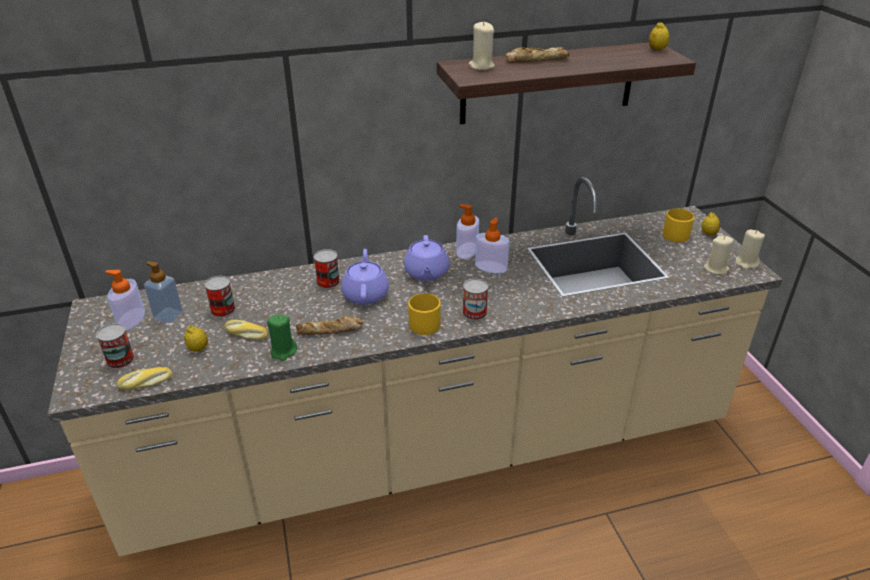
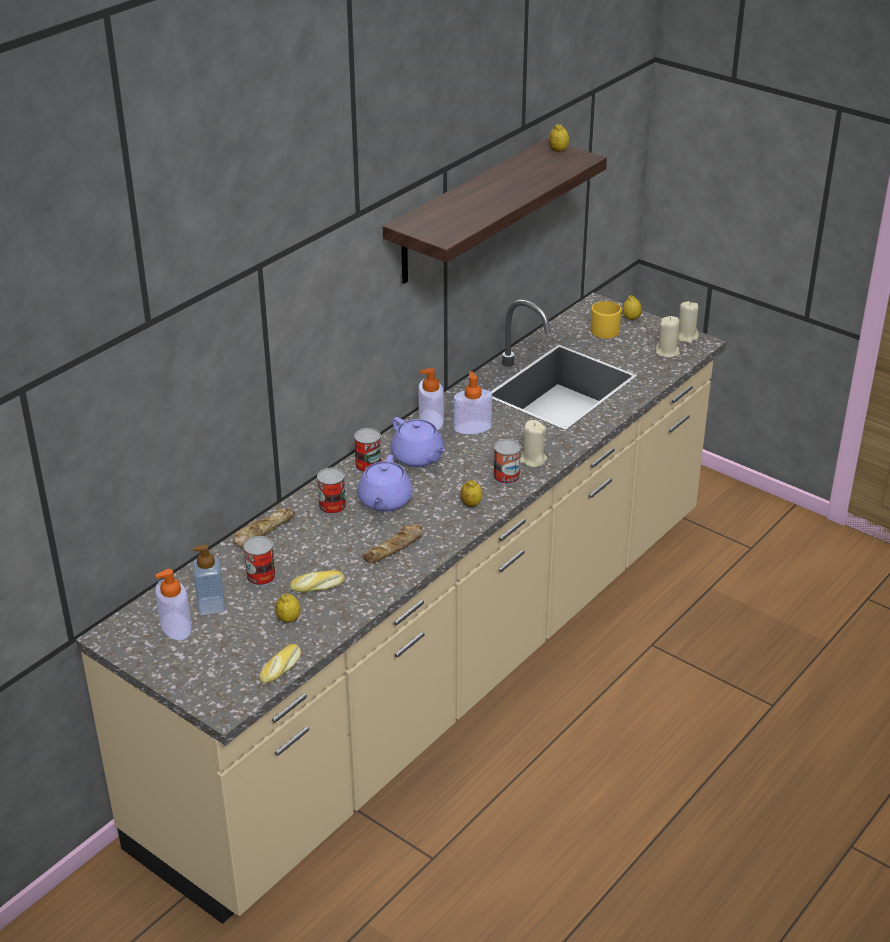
camera: 35 degrees left, 0 degrees up
(120, 360) = (224, 663): can -> can (368, 465)
(283, 351) = (375, 584): green candle -> none
(365, 294) = (385, 501): purple teapot -> purple teapot turned 135 degrees counterclockwise
(423, 322) = (471, 504): yellow mug -> lemon
(481, 66) = (433, 219): beige candle -> beige candle (532, 460)
(536, 60) = (471, 196): bread -> bread (263, 531)

